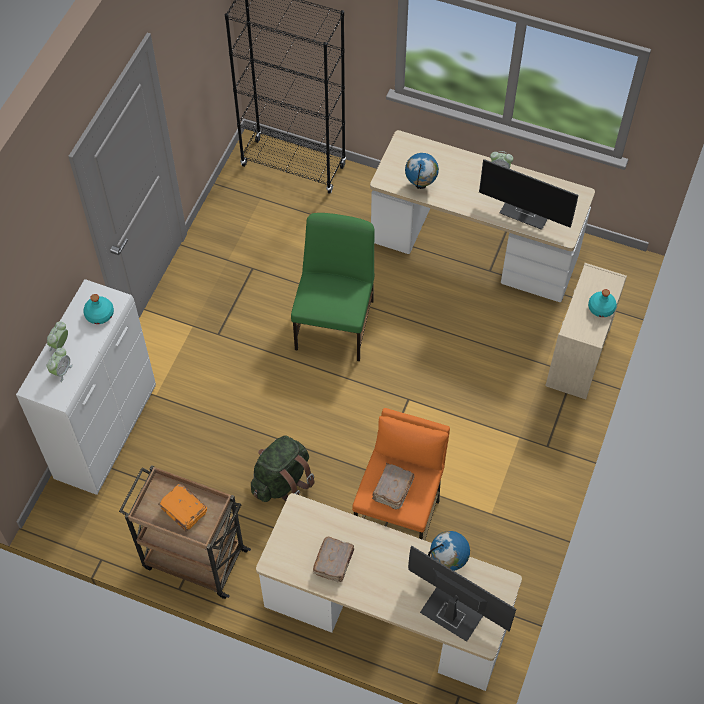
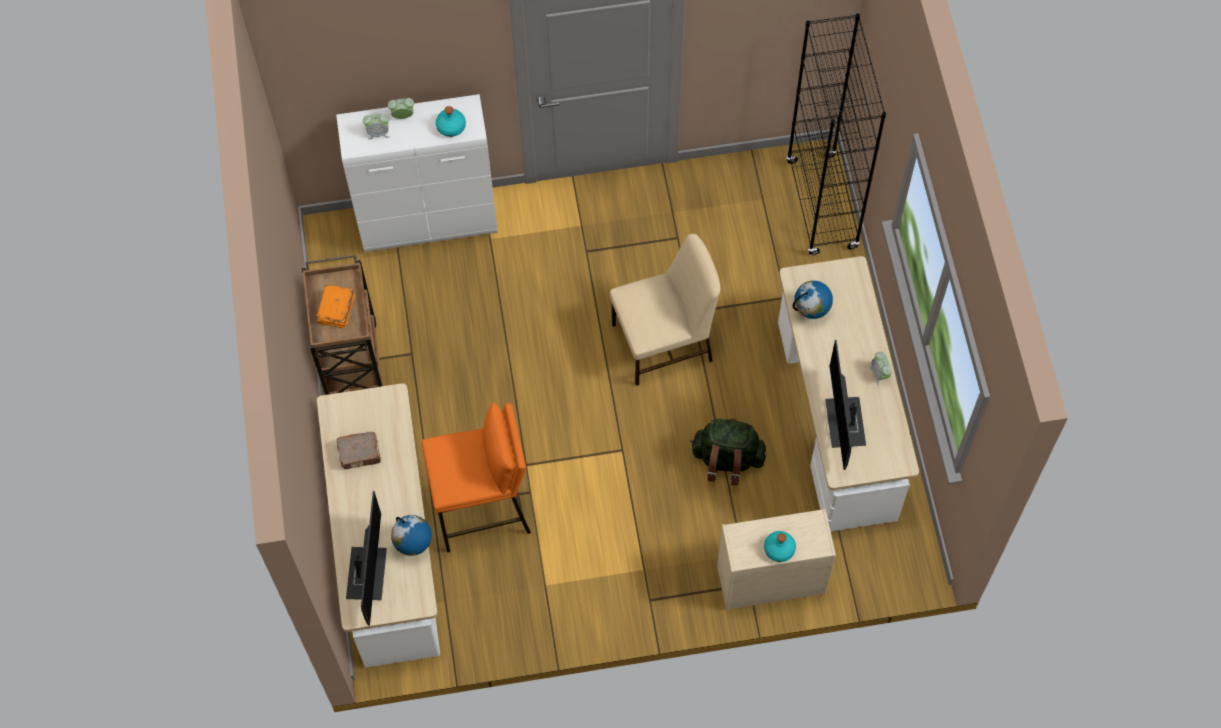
camera: 60 degrees right, 5 degrees up
(282, 481) = (468, 390): green backpack -> green backpack (727, 459)
(335, 323) = (664, 342): green chair -> beige chair
(392, 490) = (454, 462): brown book -> none

